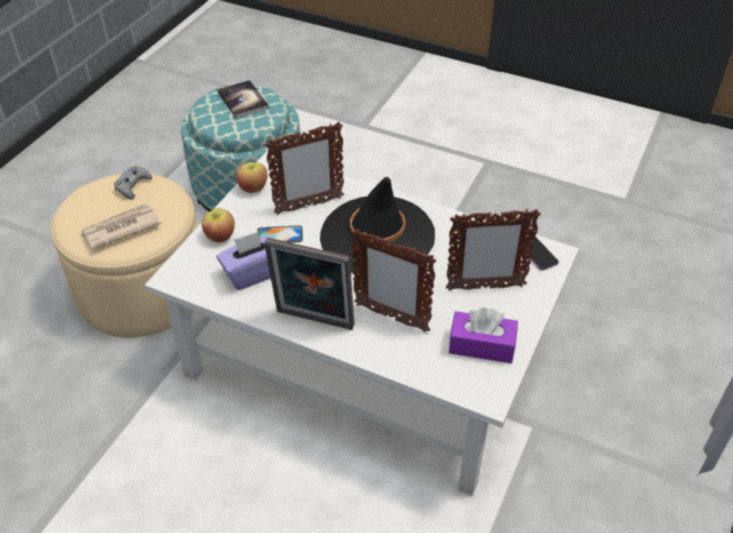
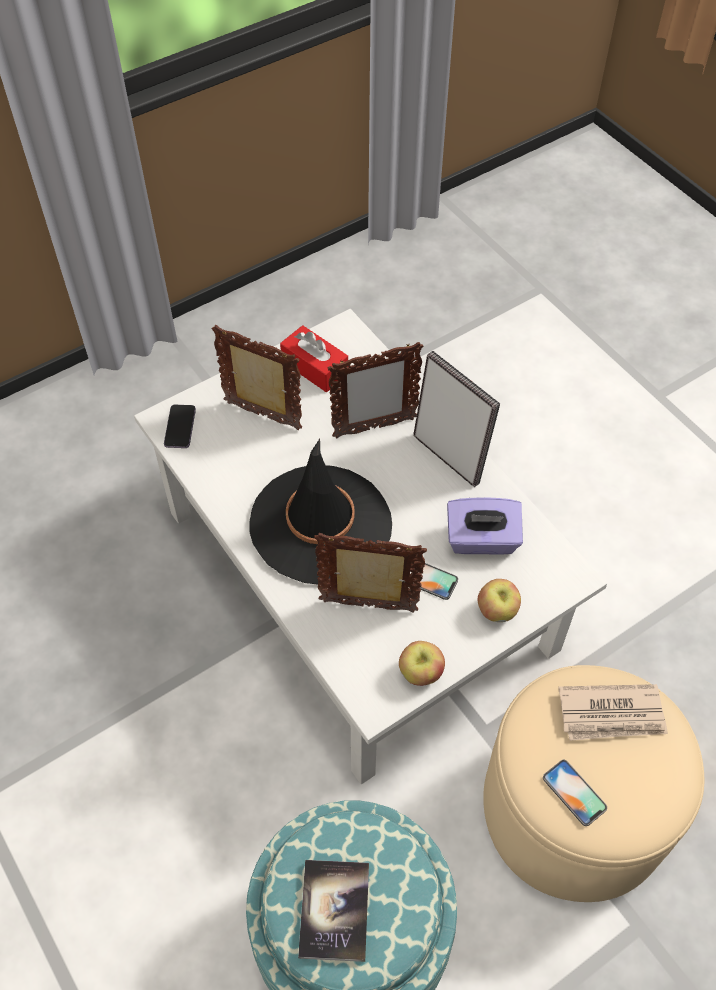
camera: 150 degrees left, 10 degrees up
(133, 186) = (574, 792): grey game controller -> phone
(391, 317) = (374, 428): picture frame -> picture frame turned 105 degrees clockwise
(481, 345) = (314, 367): purple tissue box -> red tissue box

